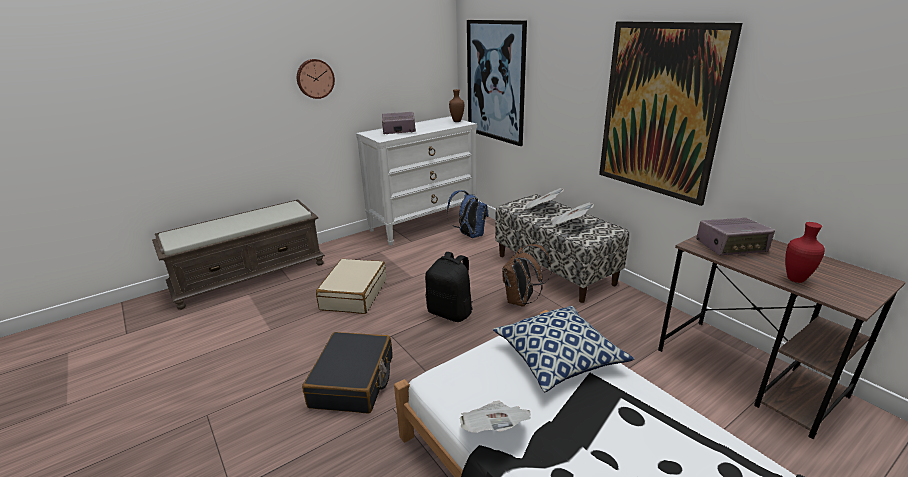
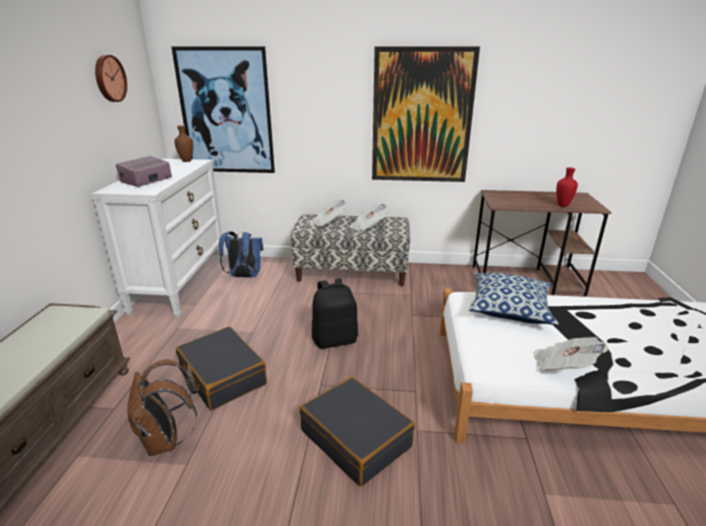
camera: 50 degrees left, 0 degrees up
(315, 78) = (34, 124): wall clock -> wall clock (109, 78)
(353, 294) = (222, 376): beige suitcase -> black suitcase
(521, 301) = (368, 304): brown backpack -> brown backpack (165, 441)
(731, 247) = (512, 200): radio -> none

